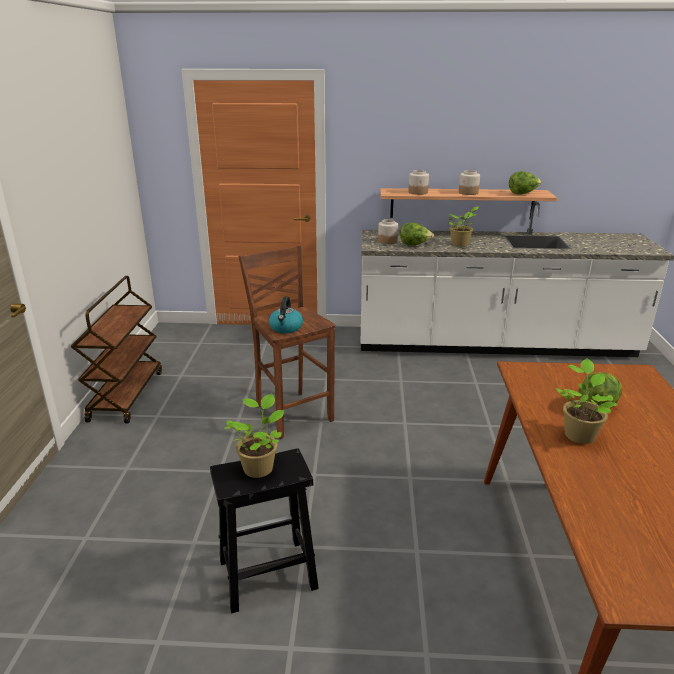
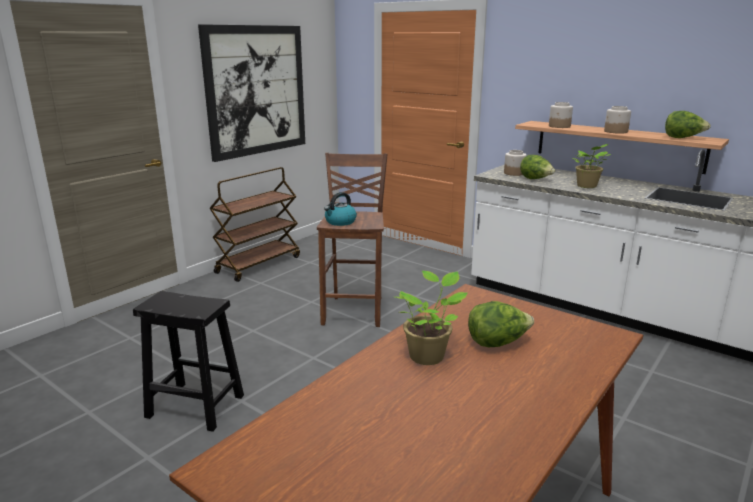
camera: 35 degrees right, 5 degrees down
(81, 188) = (256, 90): none -> picture
(259, 467) = (186, 301): potted plant -> none

